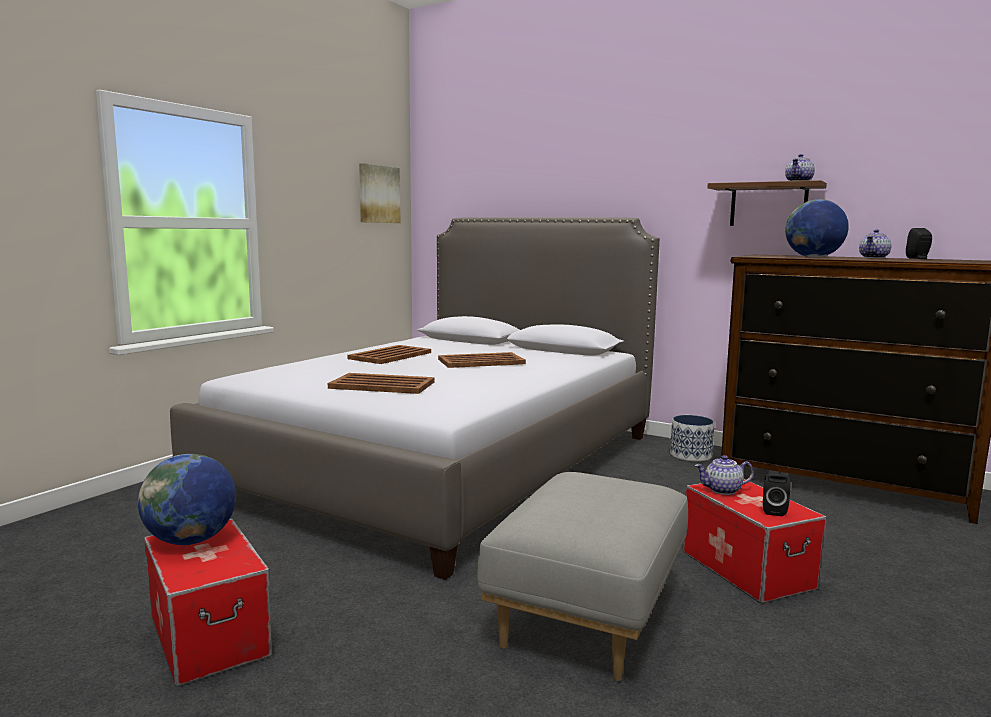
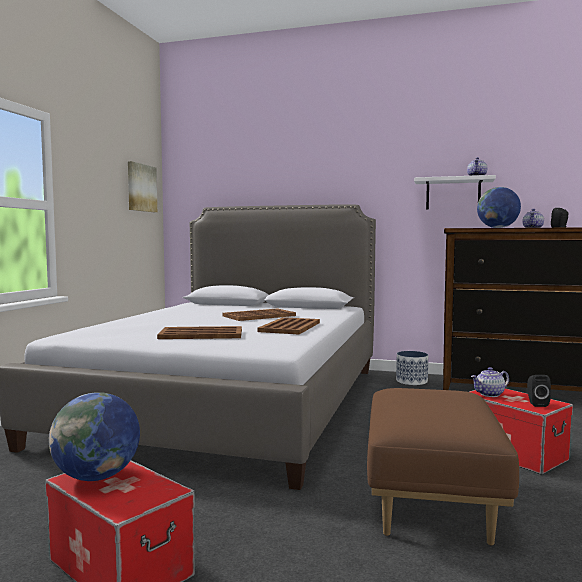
camera: 15 degrees left, 5 degrees down
(389, 356) = (179, 315): brown tray -> brown tray (289, 327)
(589, 617) = (433, 501): grey ottoman -> brown ottoman
(768, 205) = (453, 194): brown shelf -> white shelf

